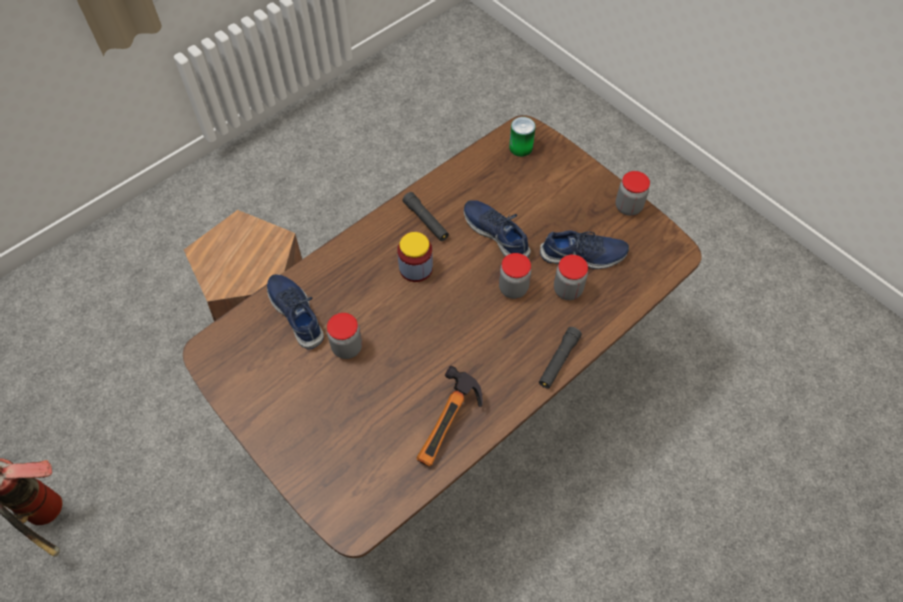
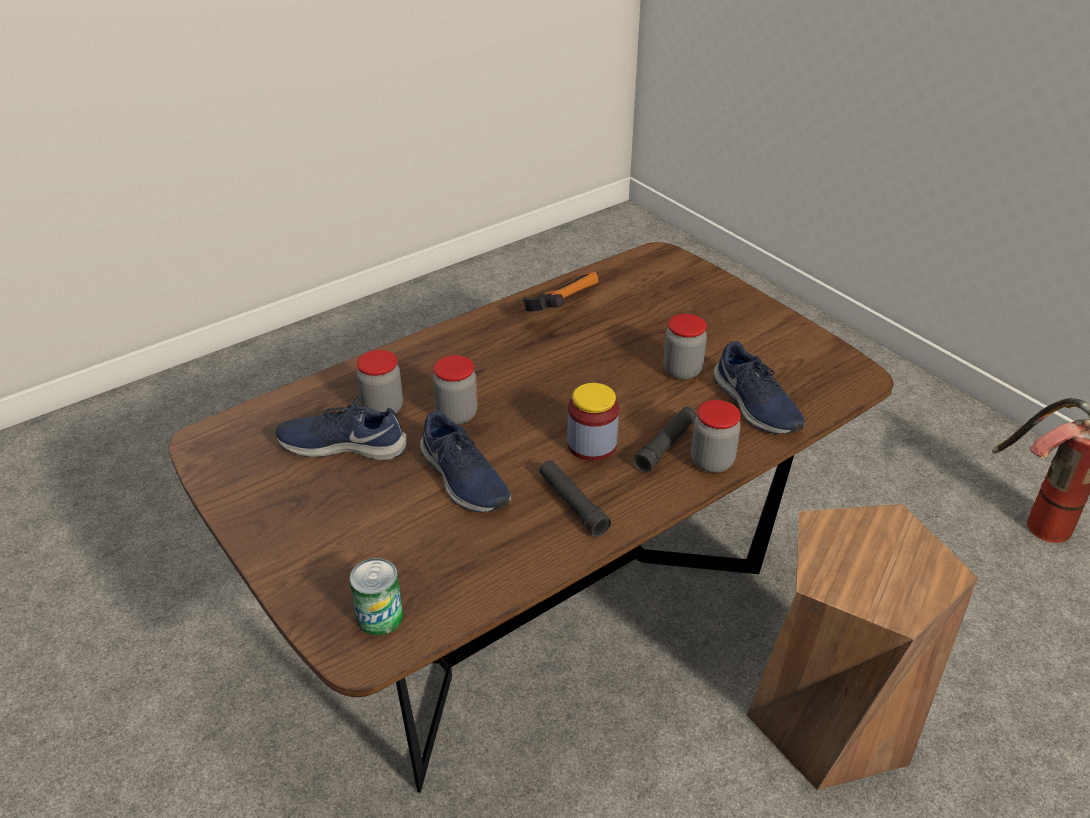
camera: 175 degrees left, 20 degrees down
(558, 361) = (422, 346): black flashlight -> black flashlight (666, 445)
(628, 207) = (238, 503): jar -> jar (712, 462)

